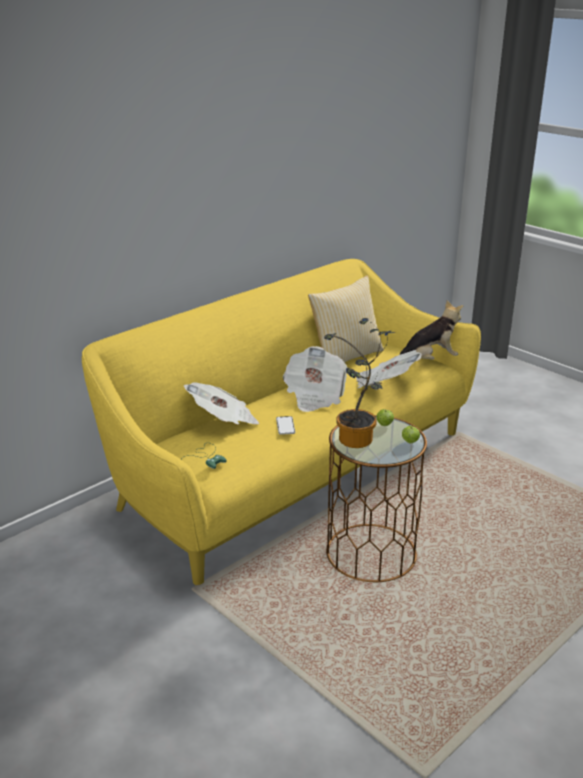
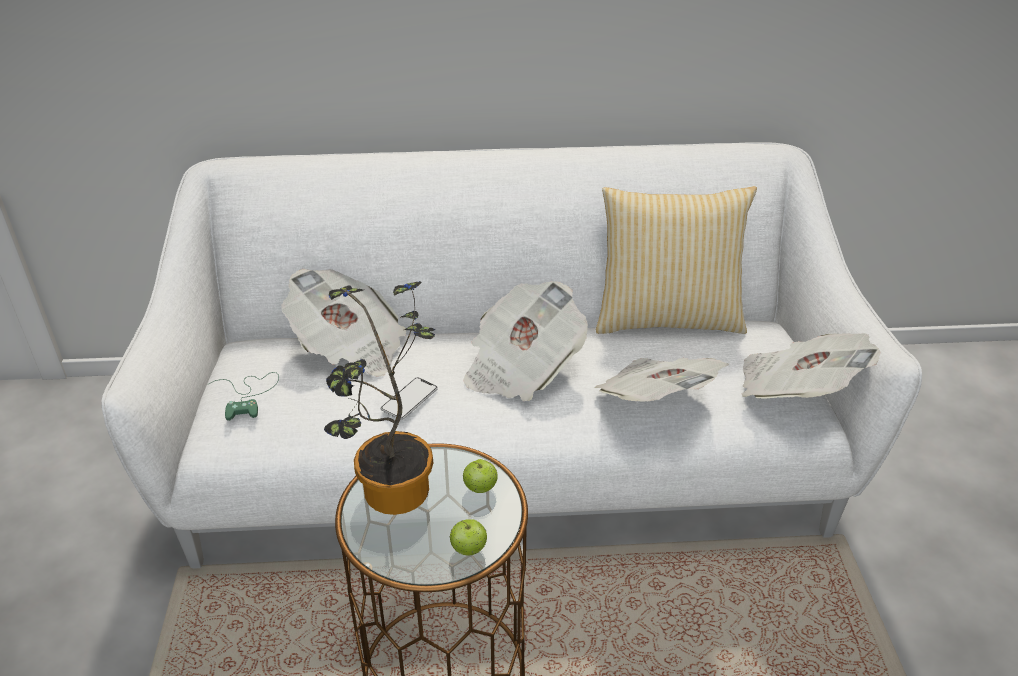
camera: 40 degrees right, 10 degrees up
(291, 469) = (509, 457): yellow sofa -> white sofa
(428, 360) = (796, 390): plush toy -> newspaper

